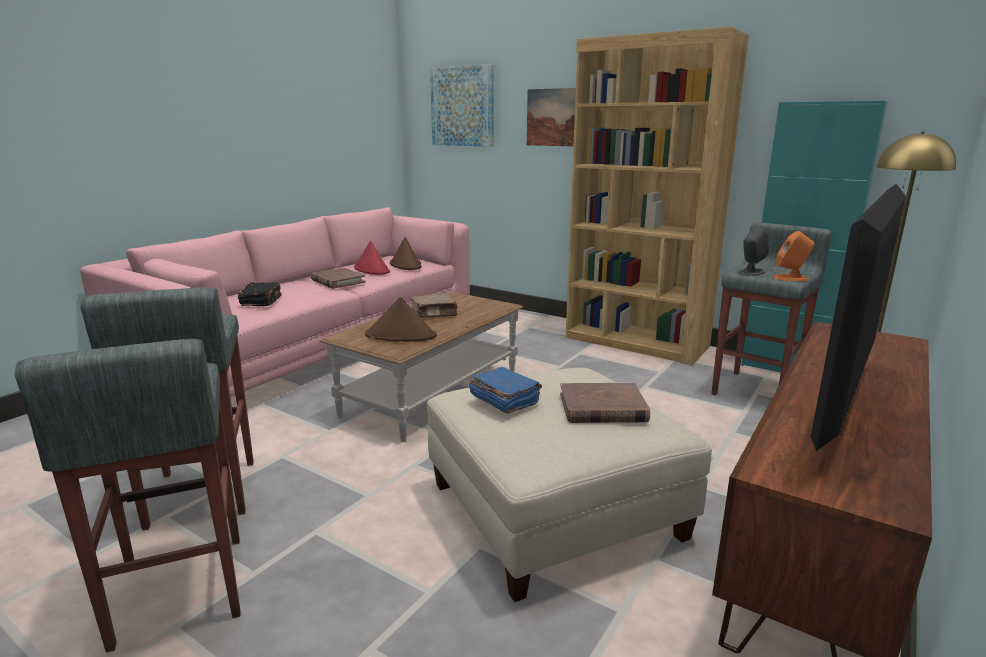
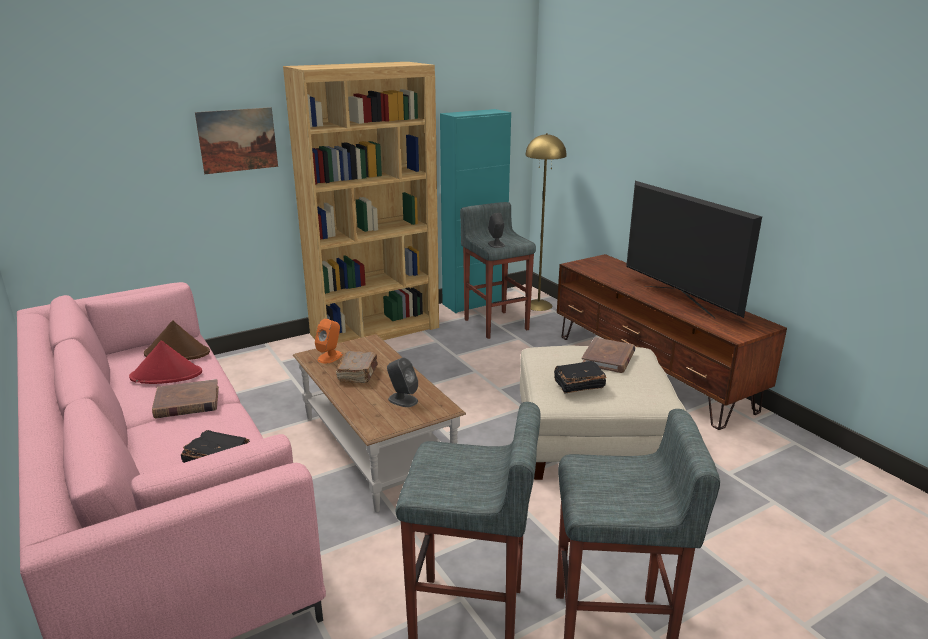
camera: 65 degrees left, 5 degrees up
(401, 335) = (402, 400): brown hat -> grey speaker
(462, 106) = (93, 138): picture -> none
(504, 400) = (578, 385): blue book -> black book
(791, 278) = (519, 241): orange speaker -> orange speaker (330, 357)

